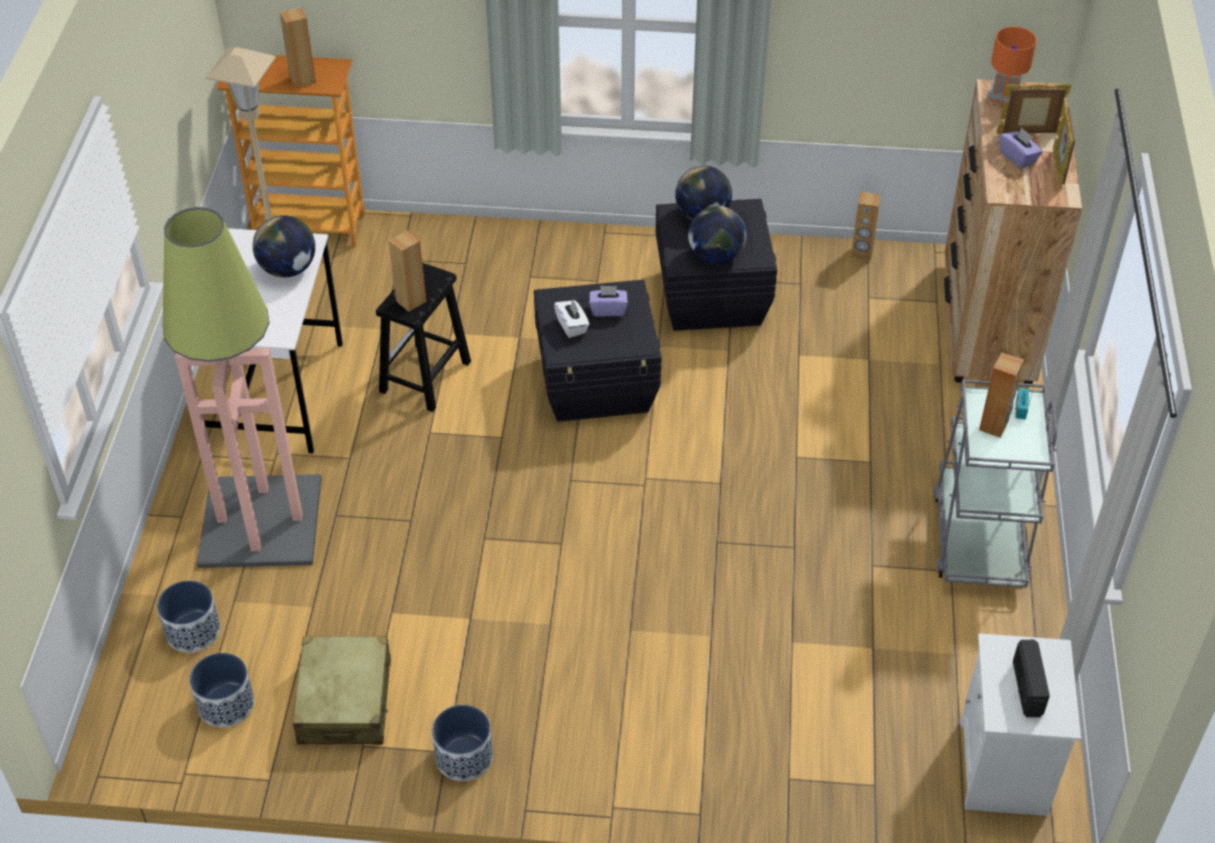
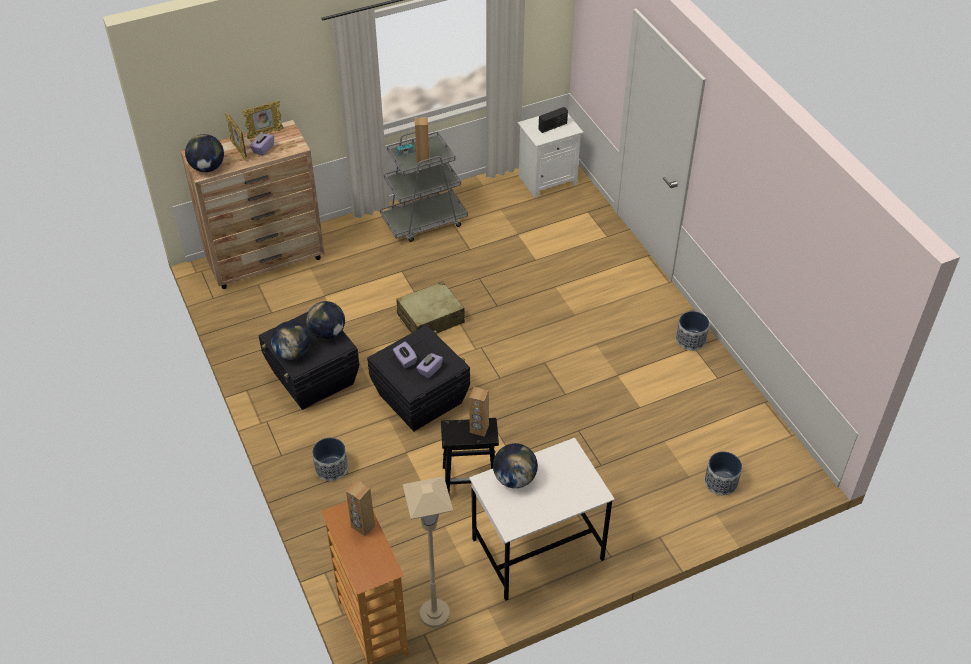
camera: 120 degrees left, 0 degrees up
(226, 705) = (745, 441): planter -> planter (331, 468)
(262, 520) = (631, 496): floor lamp -> none
(345, 701) = (702, 397): beige suitcase -> beige suitcase (430, 319)
(572, 326) = (429, 370): white tissue box -> purple tissue box
(861, 254) = (232, 327): brown speaker -> none
(1004, 97) = (207, 168): orange table lamp -> globe

